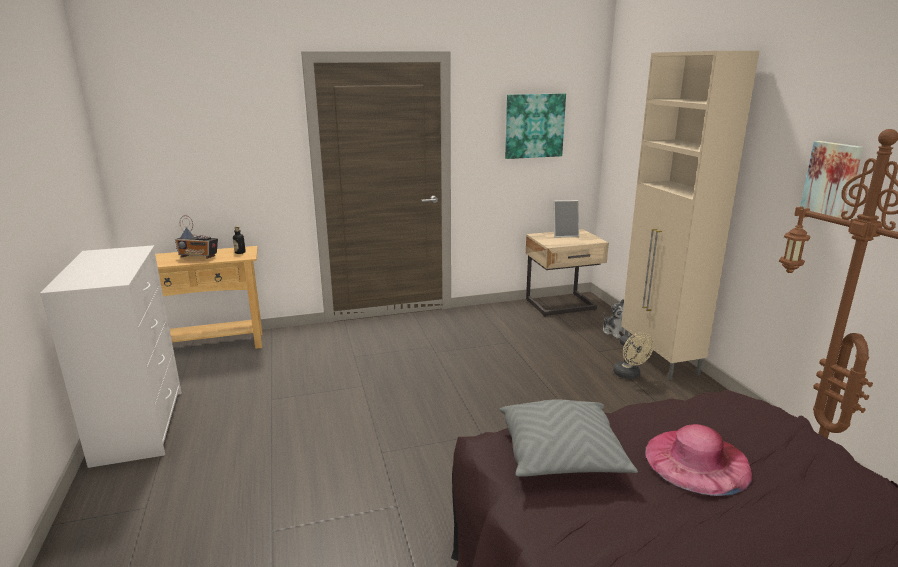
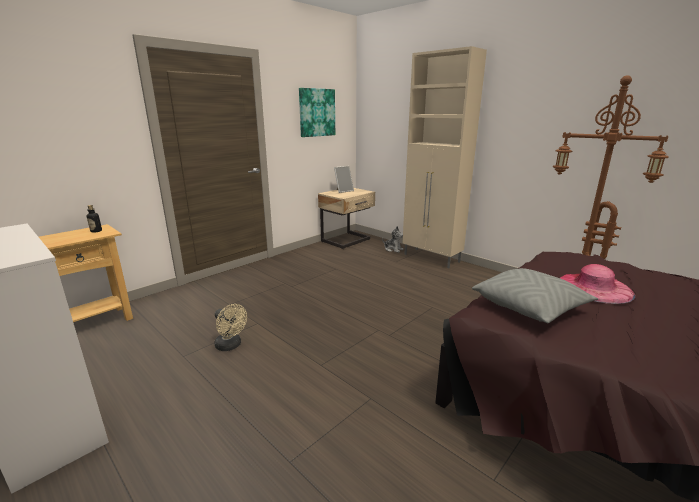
camera: 30 degrees left, 0 degrees up
(199, 257) = (51, 240): radio -> none
(629, 375) = (426, 271): beige fan -> beige fan (231, 346)
(832, 181) = (546, 124): picture -> none

